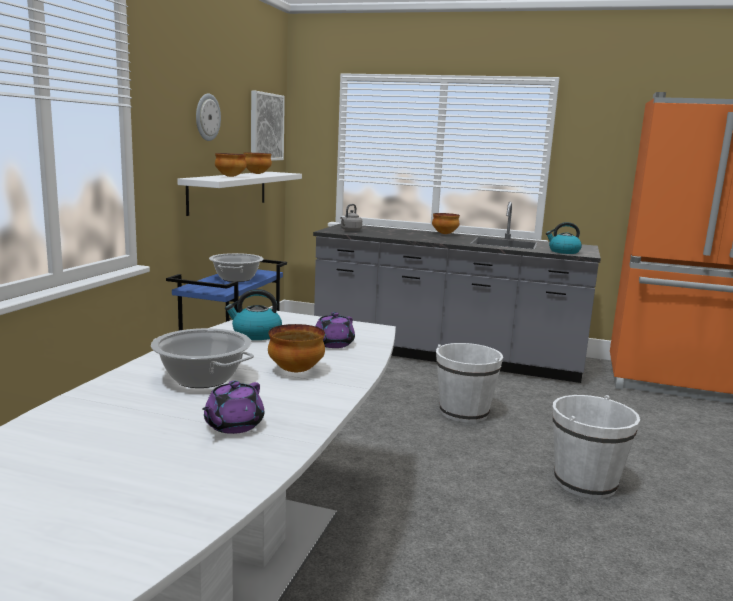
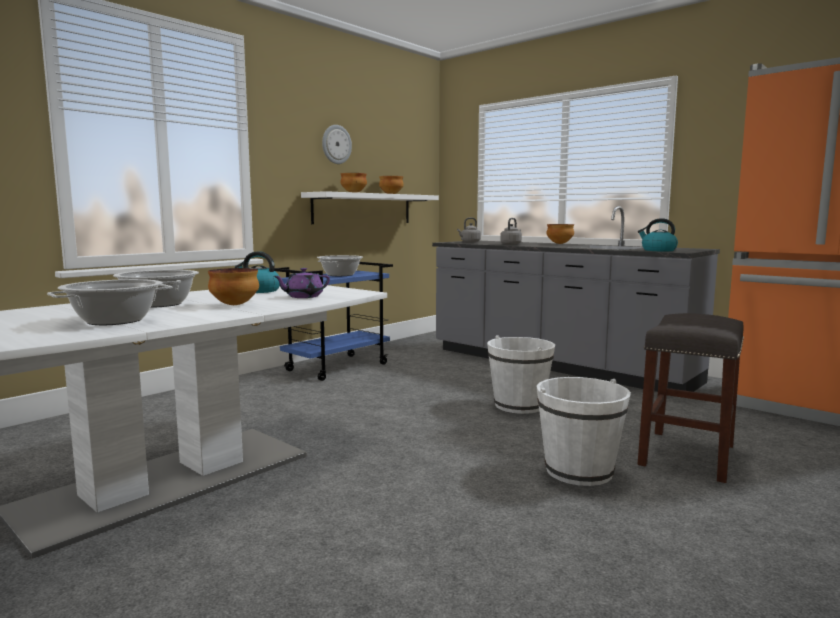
camera: 25 degrees right, 5 degrees down
(233, 425) = (114, 321): purple teapot -> cooking pot
(266, 127) = (411, 157): picture -> none
(405, 236) = (511, 244): none -> grey kettle
(639, 448) = (686, 454): none -> grey stool

